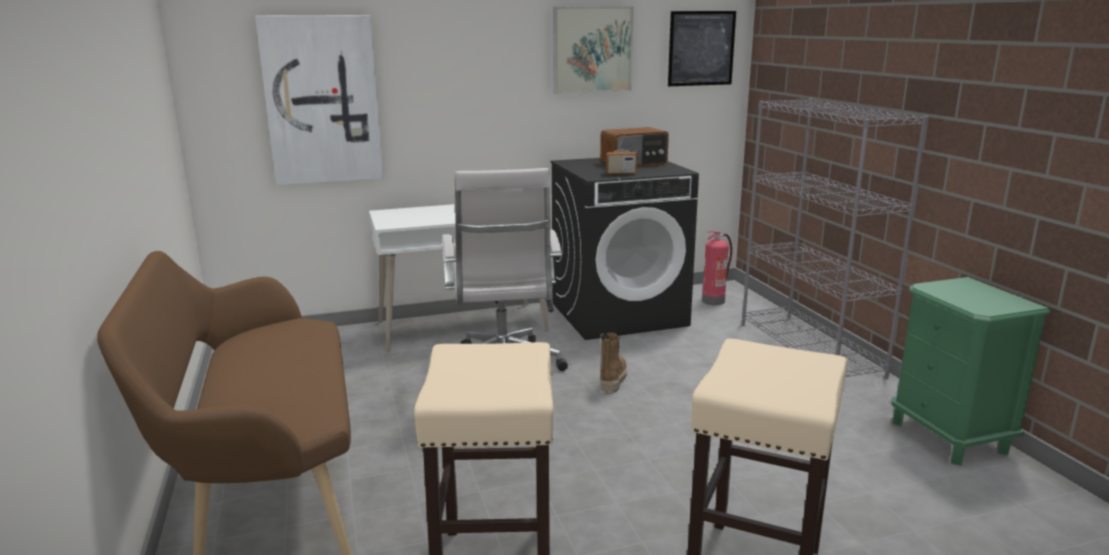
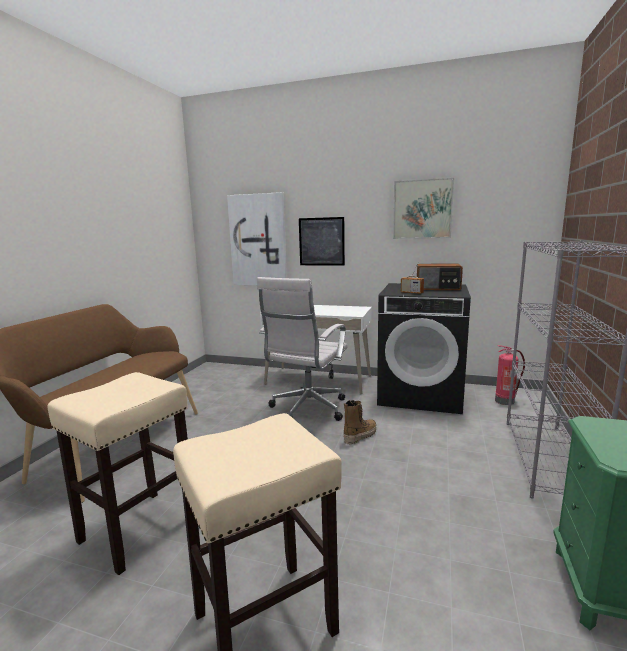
camera: 35 degrees right, 5 degrees down
(701, 48) = (514, 206): picture -> picture (321, 241)

